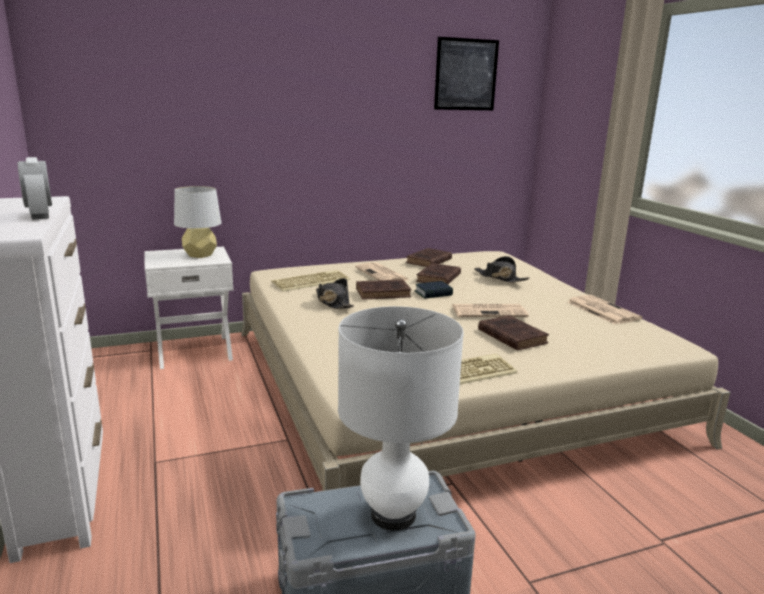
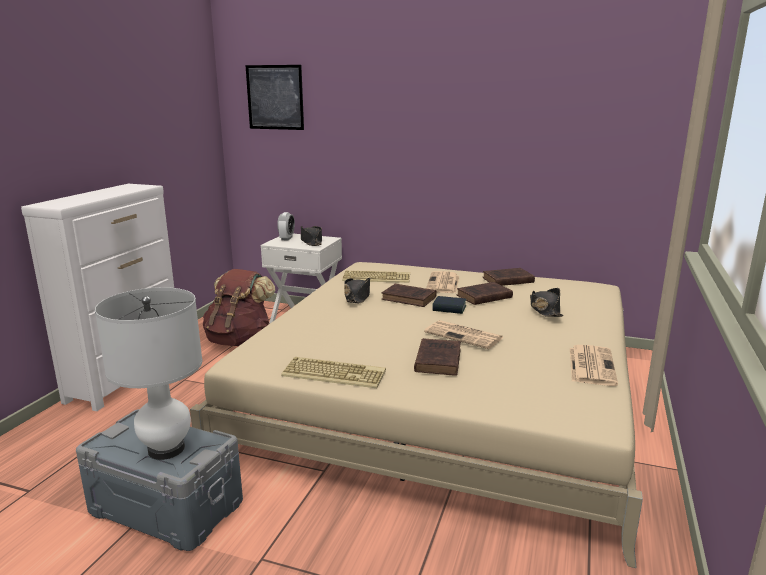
camera: 40 degrees right, 0 degrees up
(40, 216) = (104, 196): alarm clock -> alarm clock (286, 238)
(154, 397) = (240, 341): none -> brown backpack
(200, 255) = (311, 241): grey table lamp -> black hat
(466, 74) = (586, 89): picture -> picture (275, 97)

